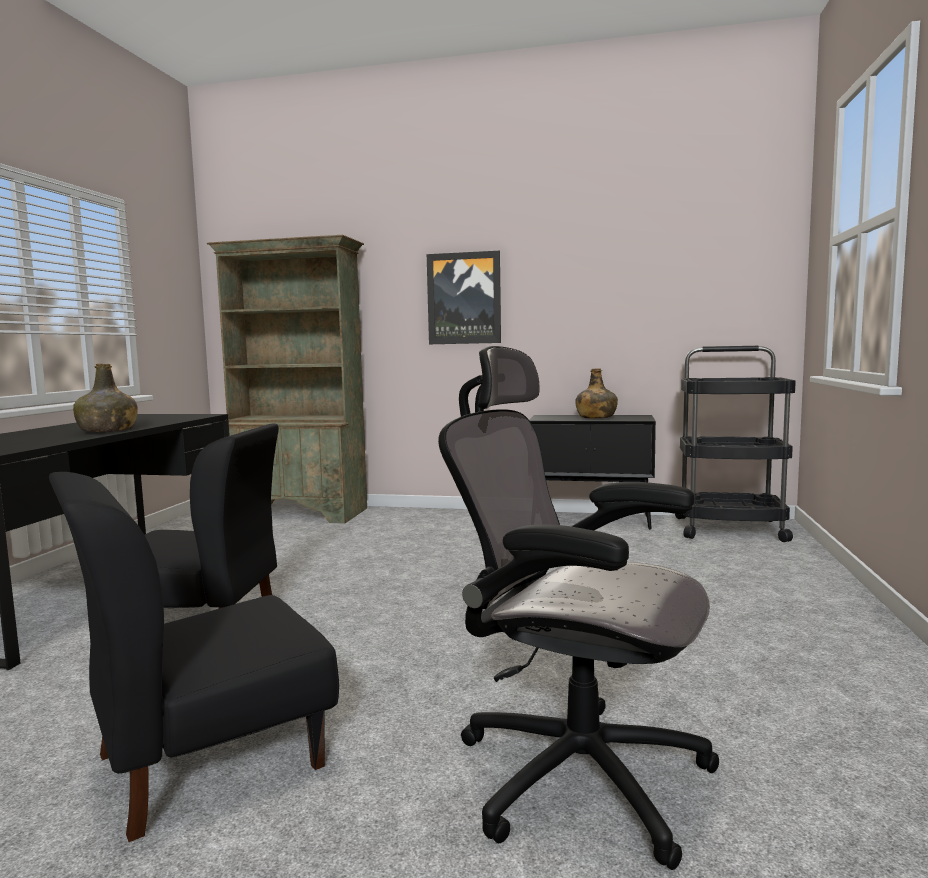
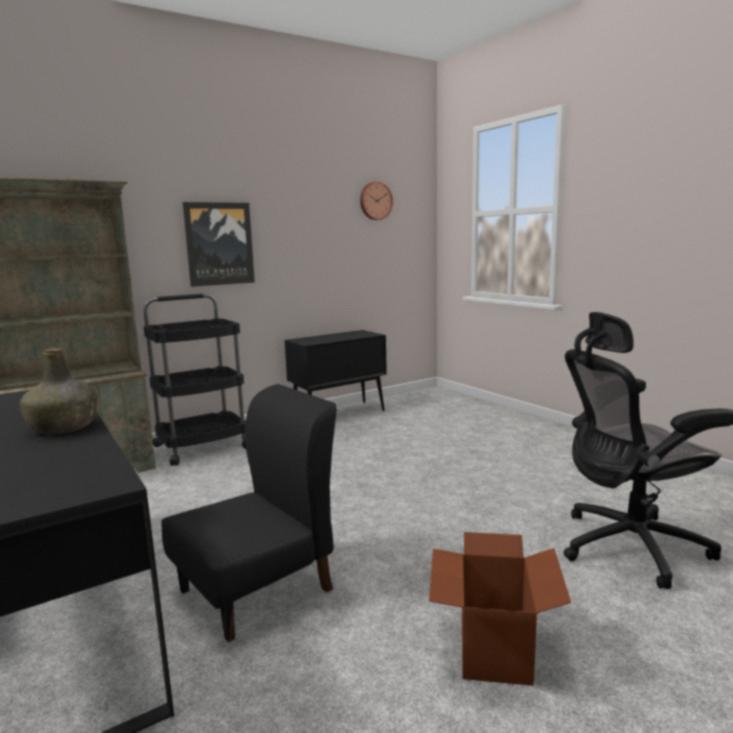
camera: 45 degrees left, 5 degrees up
(207, 760) = (493, 649): black chair -> cardboard box
(595, 417) = (338, 336): green bottle -> none
(687, 237) = (375, 201): none -> wall clock
(729, 529) = (421, 400): black cart -> black cart (202, 447)

